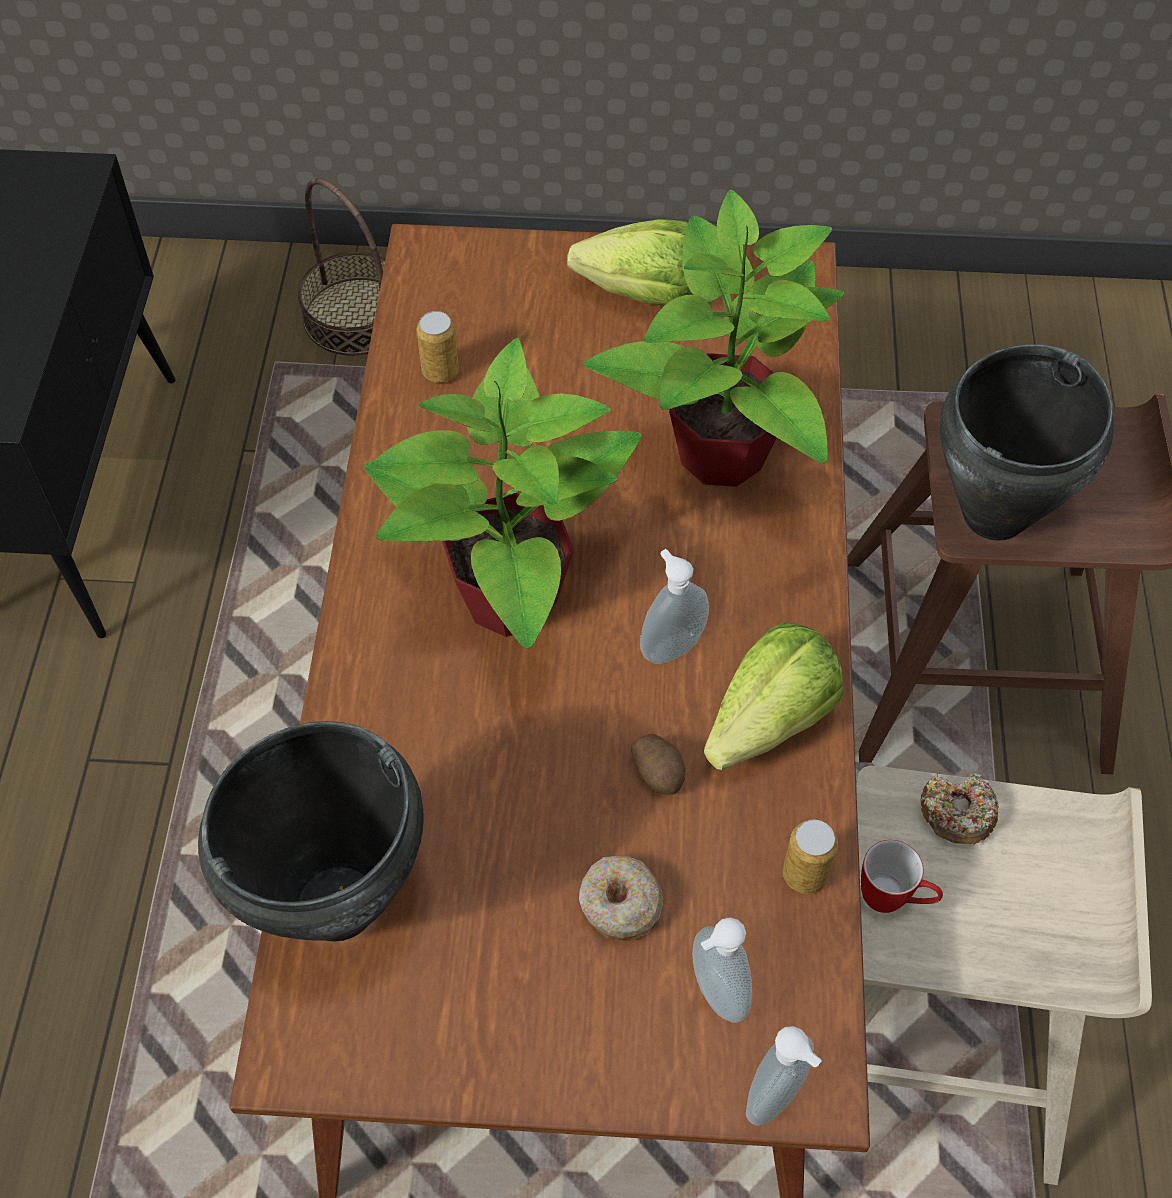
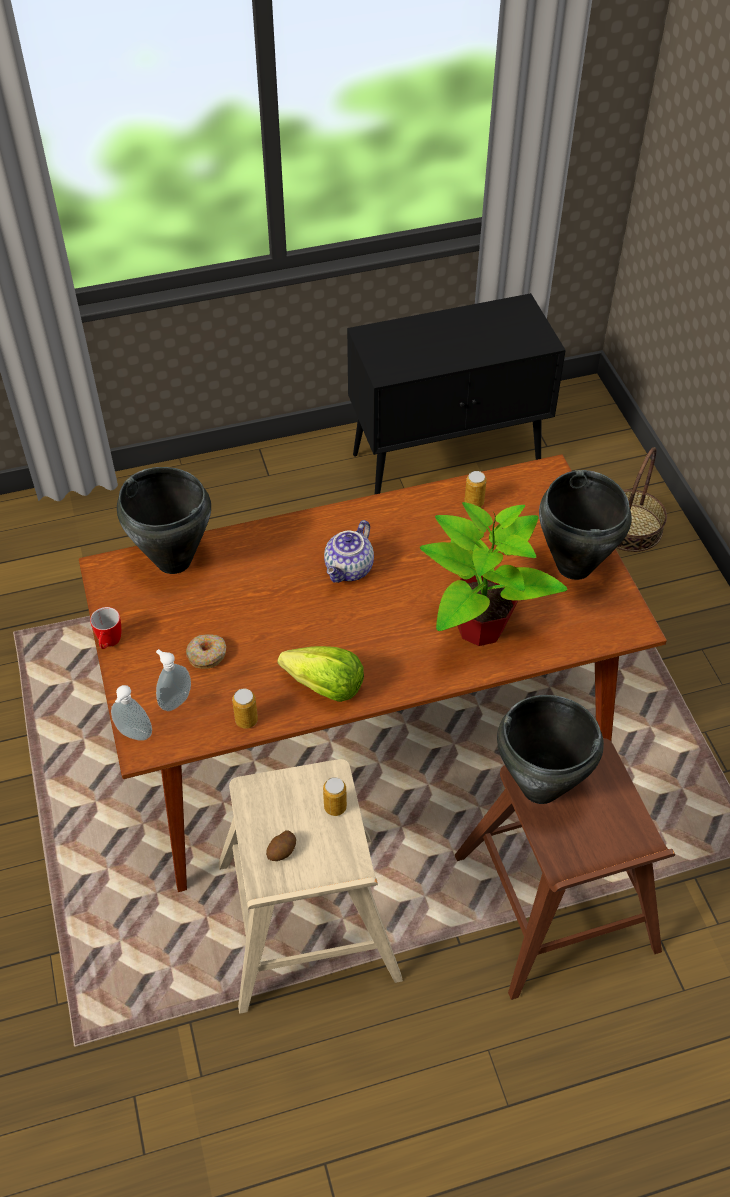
camera: 70 degrees right, 5 degrees down
(508, 600) = (350, 569): potted plant -> teapot
(645, 294) = (573, 567): lettuce -> black cooking pot
(659, 773) = (279, 651): potato -> potato (282, 851)
(670, 646) = (351, 637): soap dispenser -> none
(894, 900) = (275, 789): mug -> mug (109, 644)
(956, 813) = (335, 807): donut -> can

